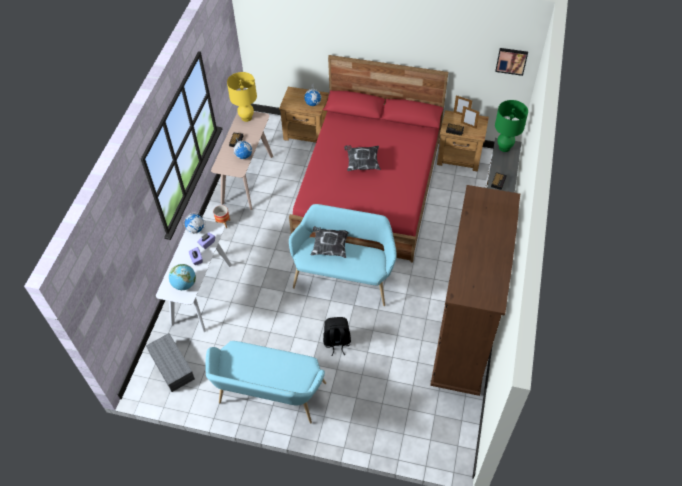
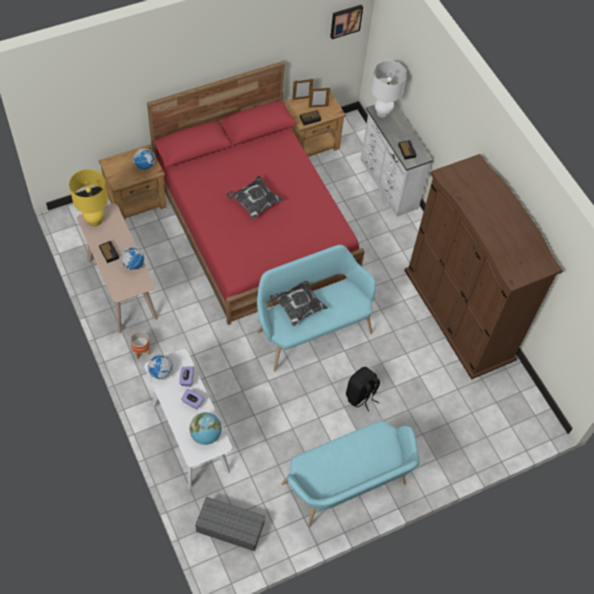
camera: 45 degrees left, 5 degrees up
(504, 148) = (383, 113): green table lamp -> white table lamp

